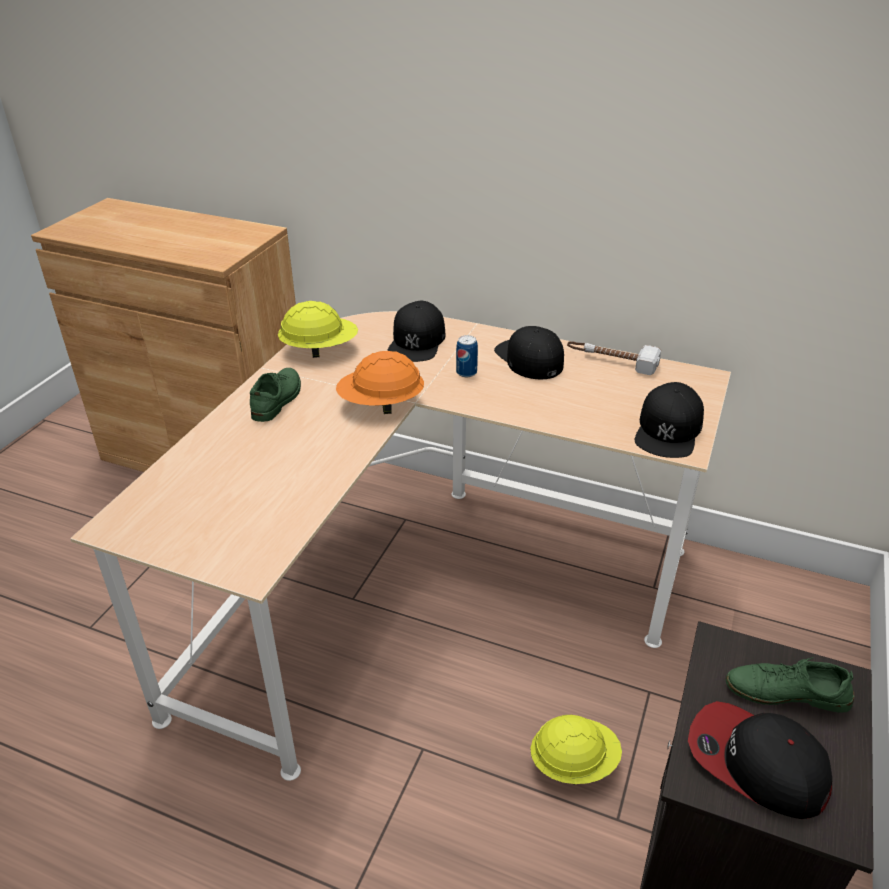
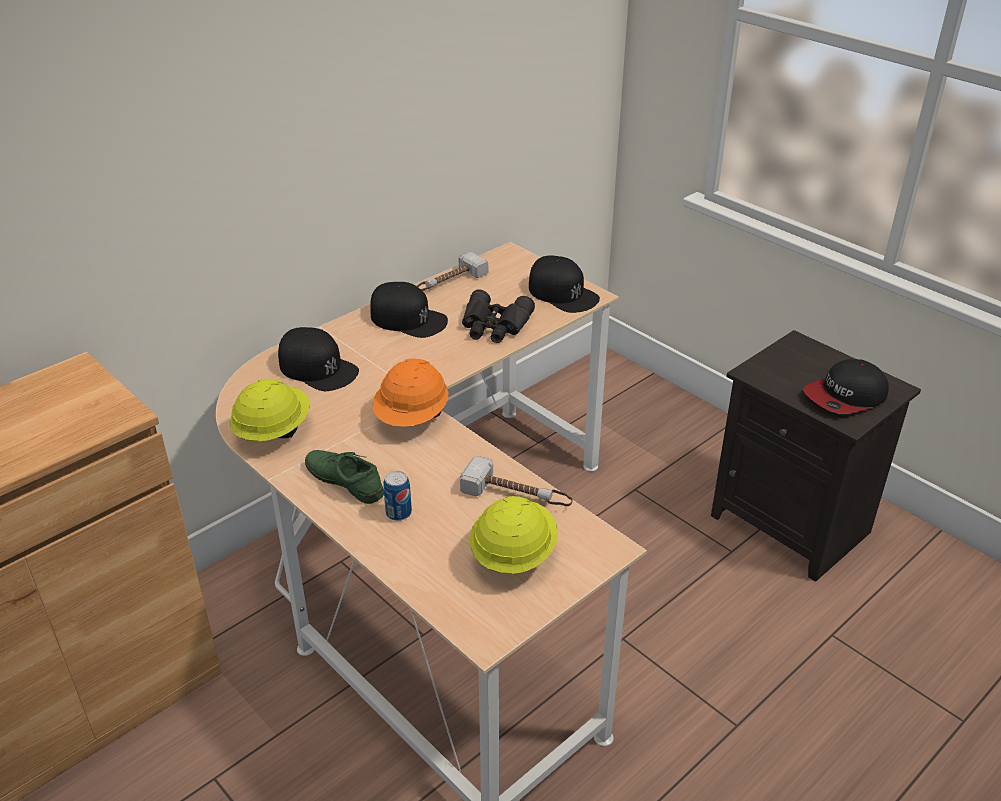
camera: 65 degrees left, 0 degrees up
(304, 493) = (517, 495): none -> hammer
(466, 372) = (400, 357): can -> can (398, 513)
(529, 358) = (408, 319): black cap -> black cap turned 150 degrees counterclockwise
(563, 406) = (494, 326): none -> black binoculars
(573, 763) = (677, 555): yellow hard hat -> yellow hard hat (513, 555)
(786, 692) = (799, 365): green shoe -> none

